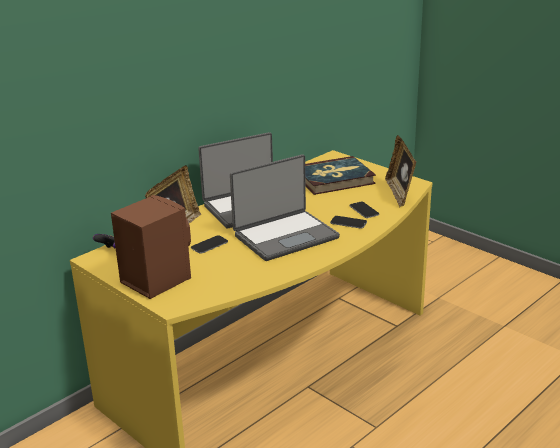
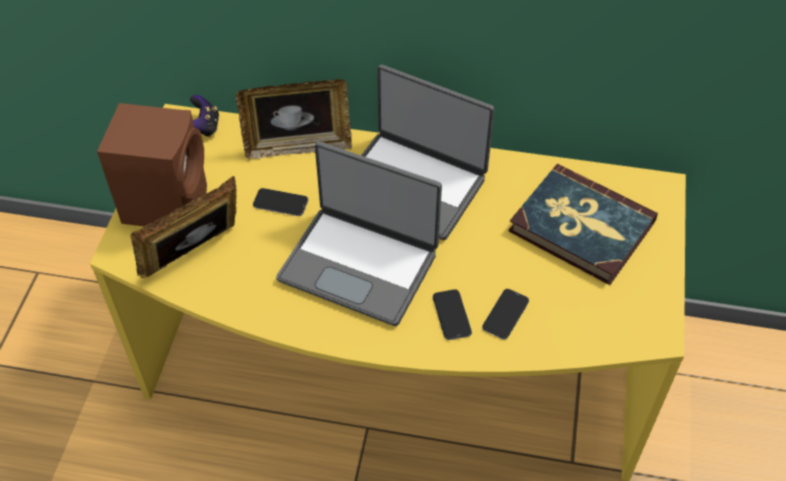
camera: 55 degrees right, 25 degrees up
(399, 194) = (600, 332): picture frame -> picture frame (195, 256)

